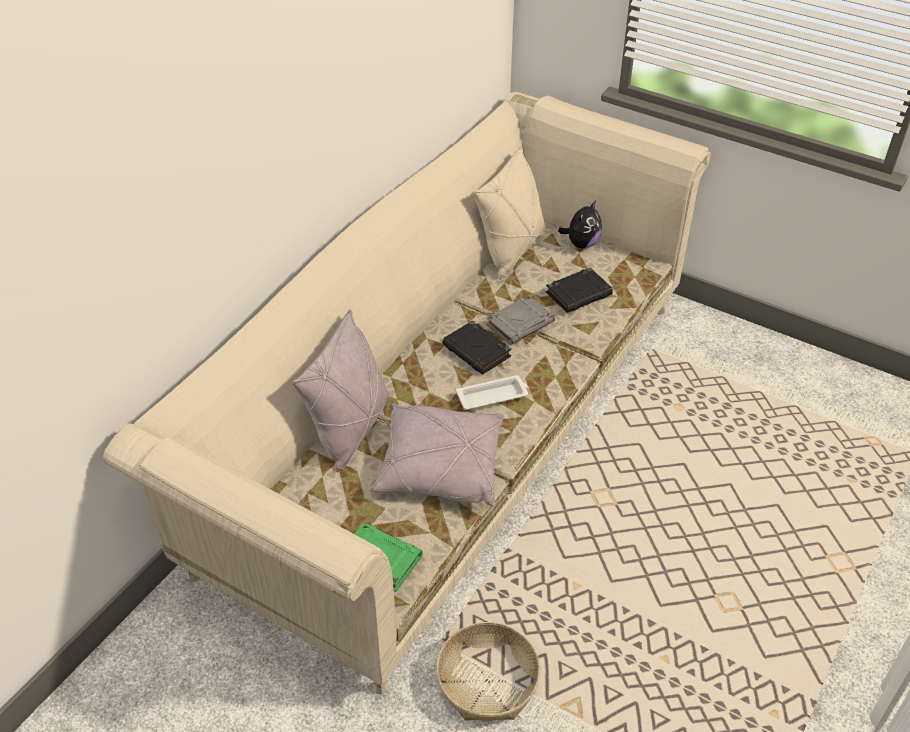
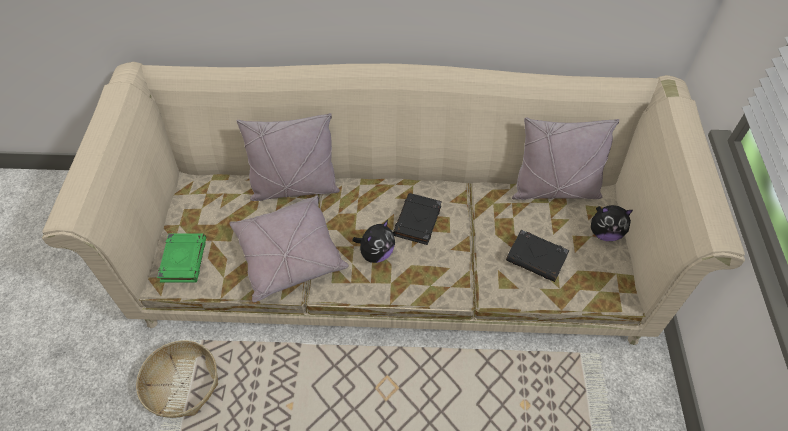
camera: 60 degrees right, 10 degrees up
(493, 396) = (376, 253): white tray -> plush toy
(512, 250) = (555, 190): beige pillow -> purple pillow
(520, 323) = (470, 234): grey book -> none

